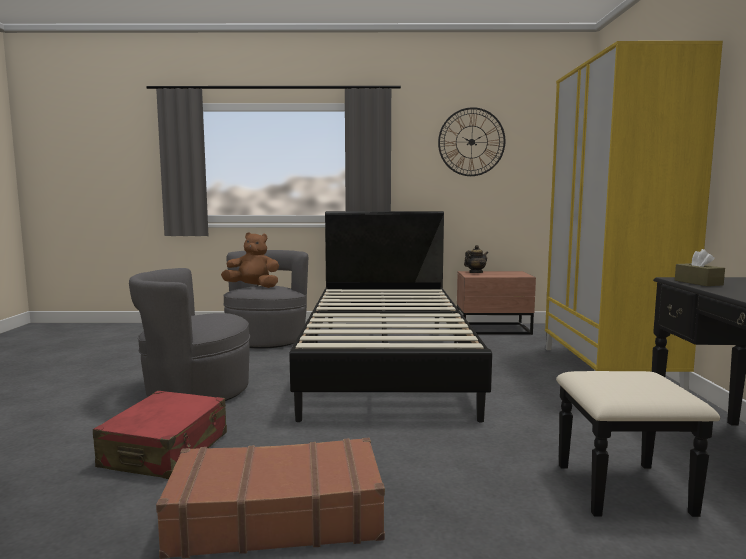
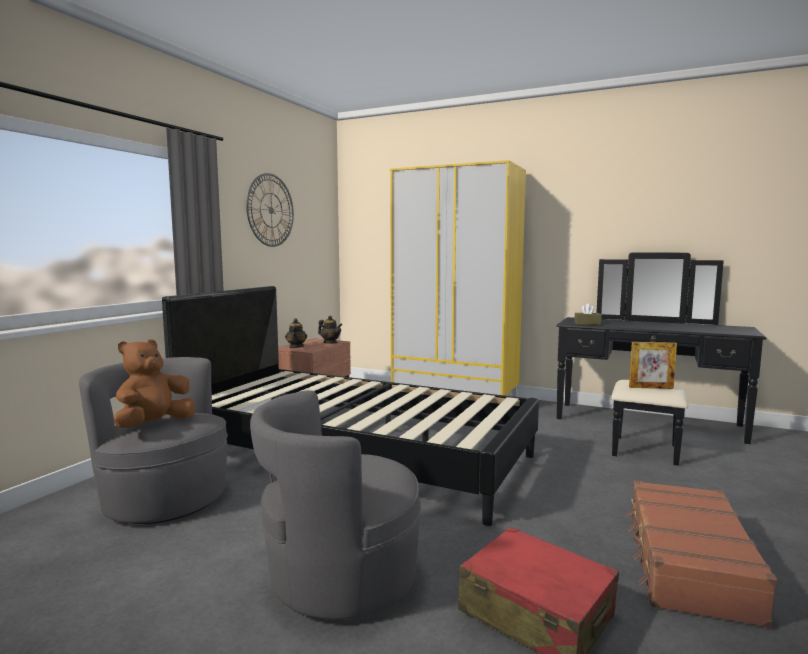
camera: 65 degrees left, 0 degrees up
(195, 391) = (339, 577): grey armchair -> grey armchair turned 60 degrees clockwise
(513, 275) = (330, 343): none -> teapot
(615, 382) = (651, 388): none -> picture frame

